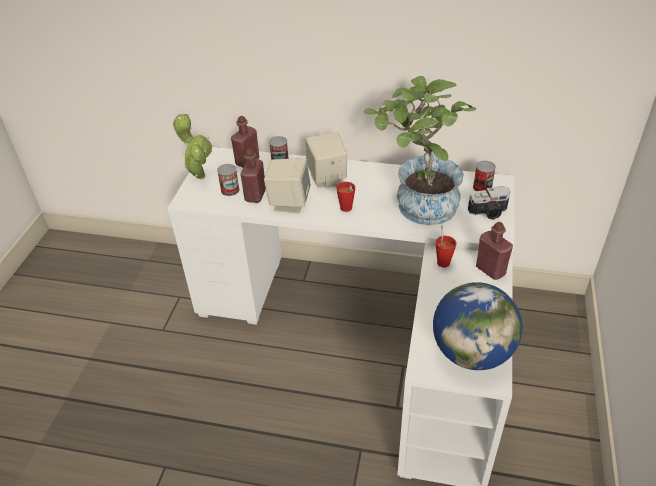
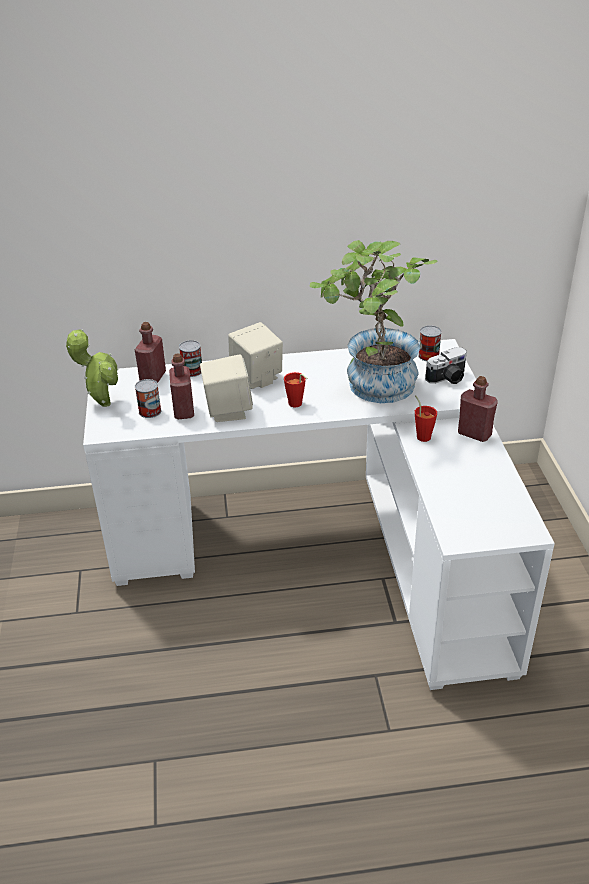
camera: 20 degrees left, 5 degrees down
(471, 352) = (496, 513): globe -> none

